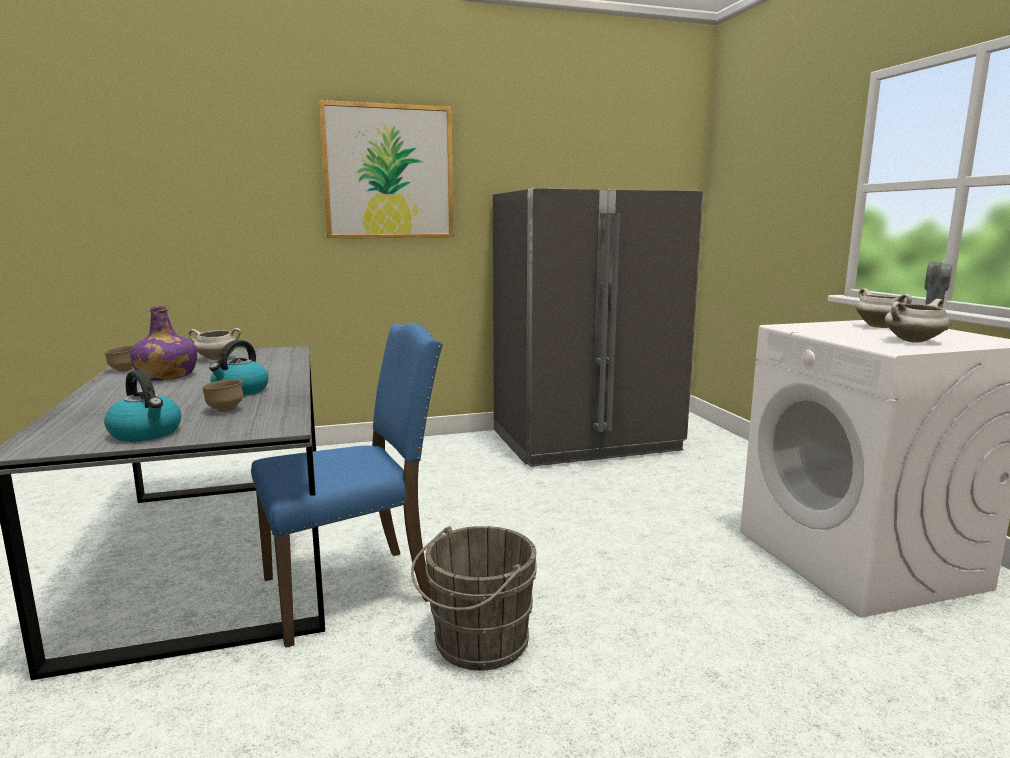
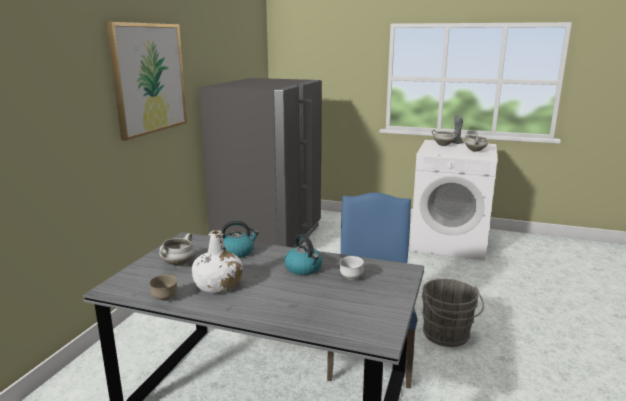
camera: 55 degrees left, 5 degrees up
(147, 433) = (382, 303): kettle -> kettle (237, 252)
(166, 376) = (218, 285): purple bottle -> white bottle
(224, 410) = (351, 278): brown bowl -> white bowl

